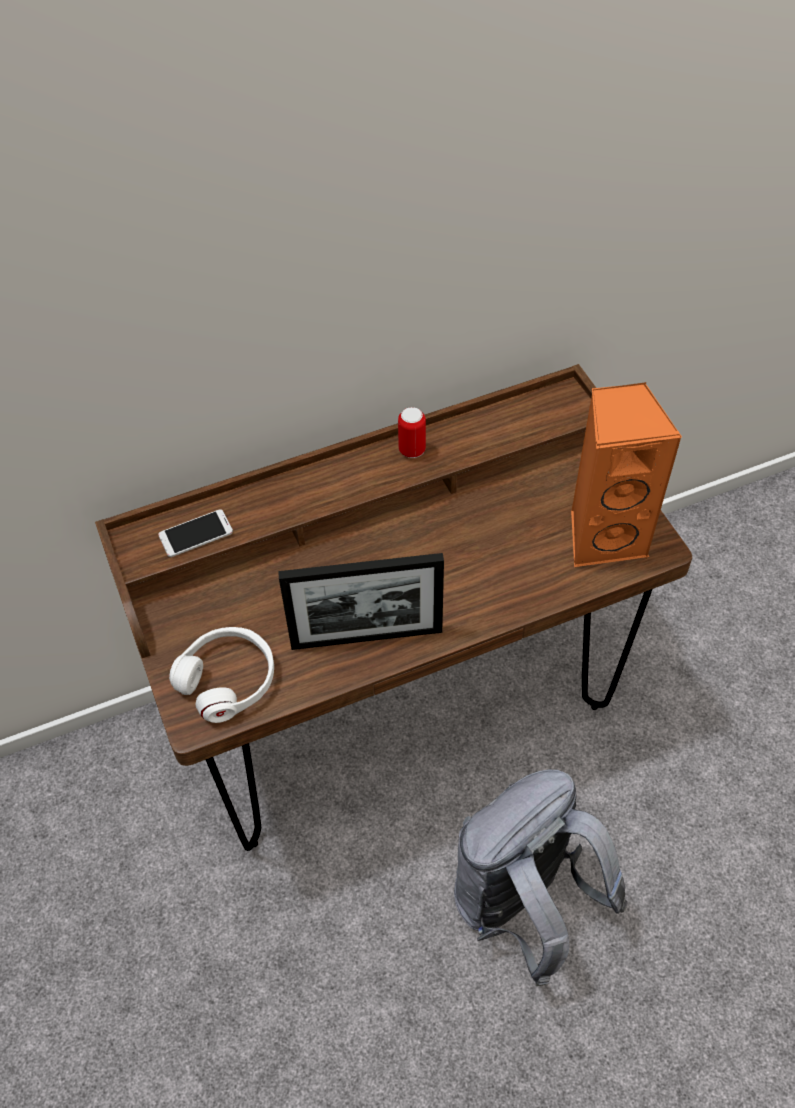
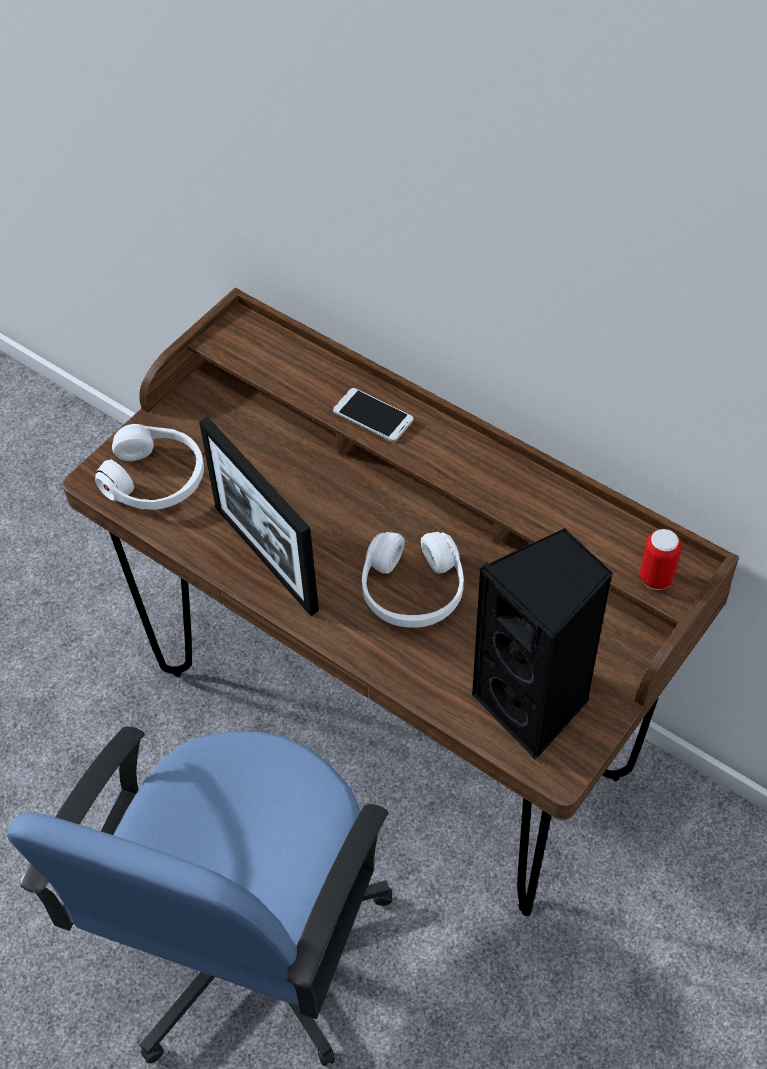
camera: 60 degrees right, 0 degrees up
(195, 534) = (273, 362): phone -> phone (373, 415)
(412, 450) = (496, 470): can -> can (656, 578)
(461, 559) = (412, 590): none -> white headphones
(523, 906) = (244, 945): grey backpack -> blue office chair
(604, 536) = (535, 704): orange speaker -> black speaker

